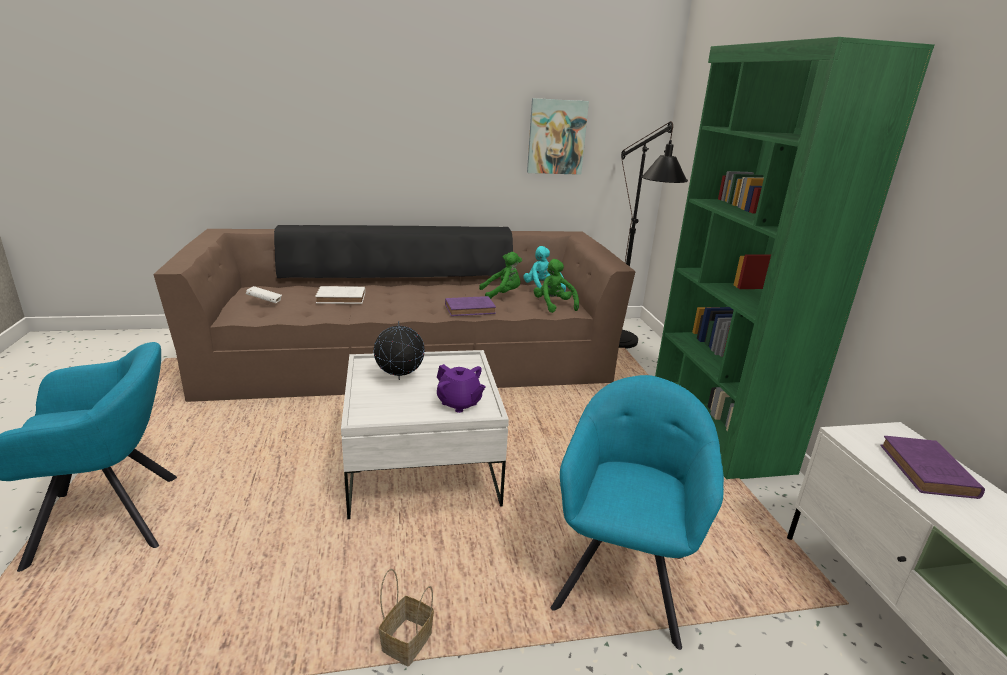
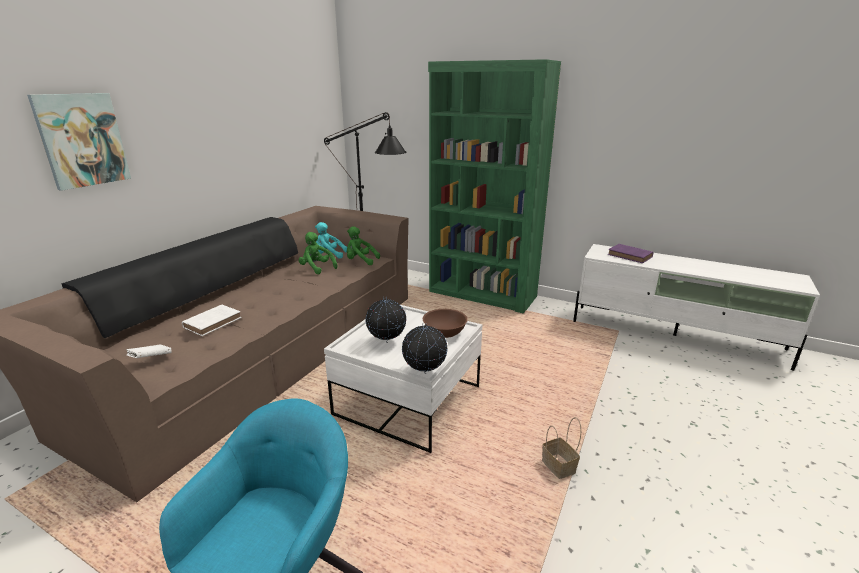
camera: 50 degrees left, 0 degrees up
(360, 420) = (424, 373): none -> globe
(459, 403) = (444, 333): purple teapot -> brown bowl
(471, 309) = (323, 284): purple book -> none
(502, 294) = (317, 268): green plush toy -> green plush toy turned 75 degrees counterclockwise
(556, 137) = (282, 135): picture -> picture (82, 140)
(622, 575) = (562, 375): turquoise armchair -> none

